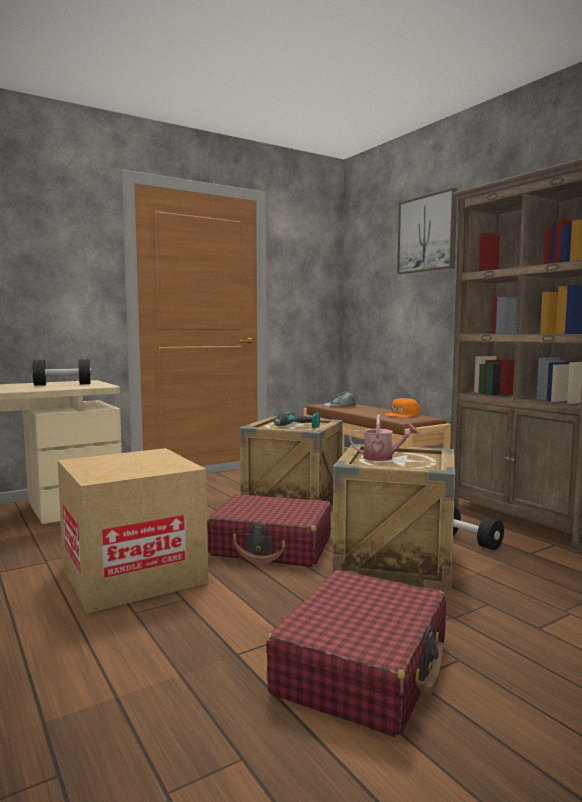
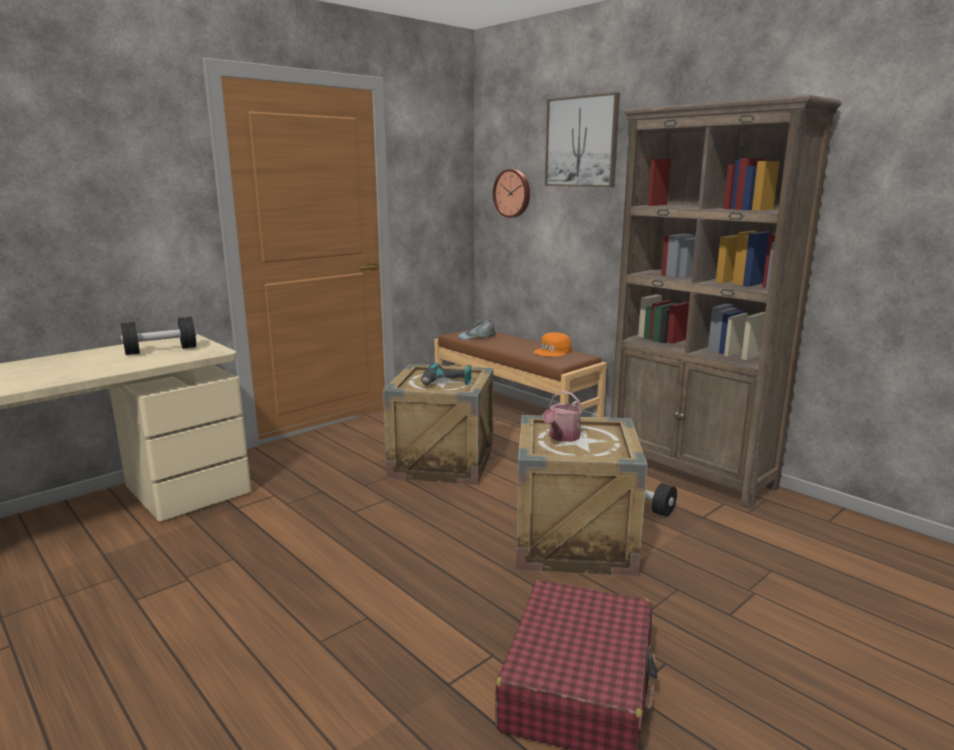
camera: 10 degrees left, 10 degrees up
(133, 575) = (298, 588): cardboard box -> none
(272, 546) = (439, 532): red suitcase -> none
(372, 284) = (513, 193): none -> wall clock
(382, 457) = (562, 437): watering can -> watering can turned 120 degrees clockwise

